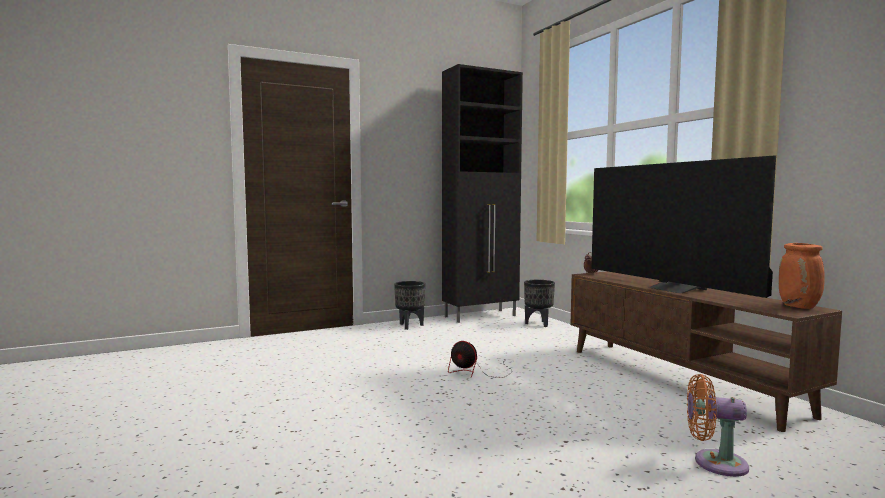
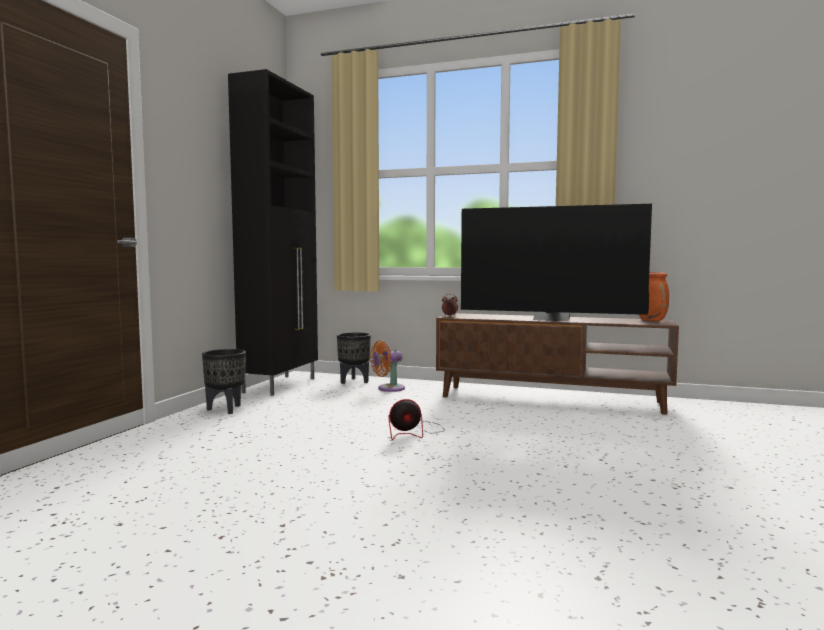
camera: 45 degrees left, 0 degrees up
(714, 463) = (687, 441): orange fan -> orange fan (388, 389)

